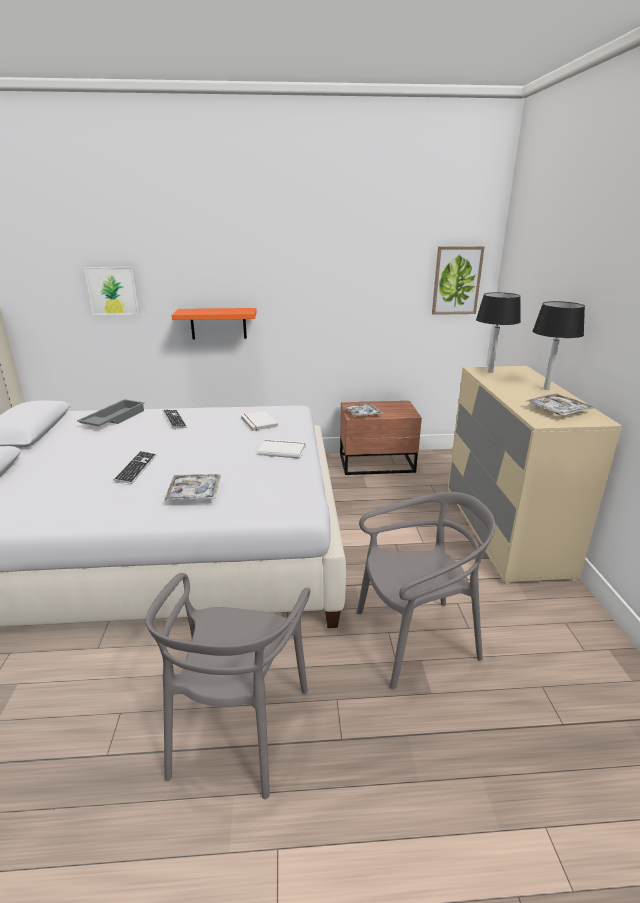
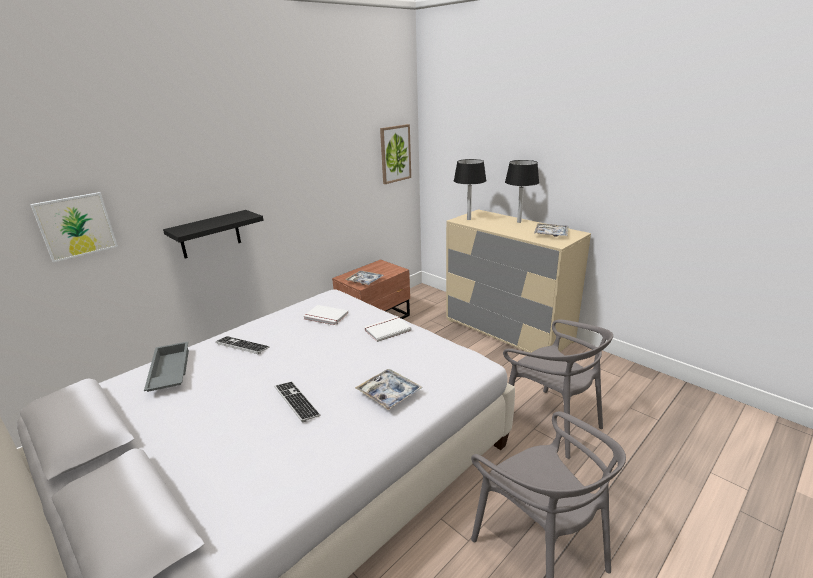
camera: 40 degrees left, 0 degrees up
(218, 323) = (210, 234): orange shelf -> black shelf
(416, 639) = (551, 422): grey chair -> grey chair turned 105 degrees clockwise

